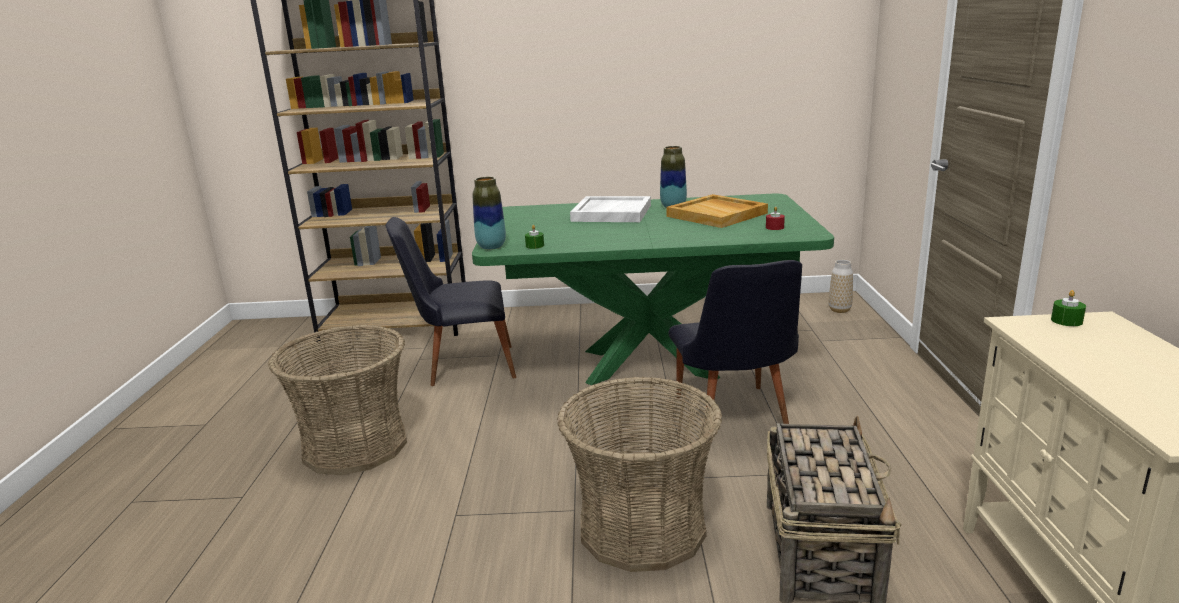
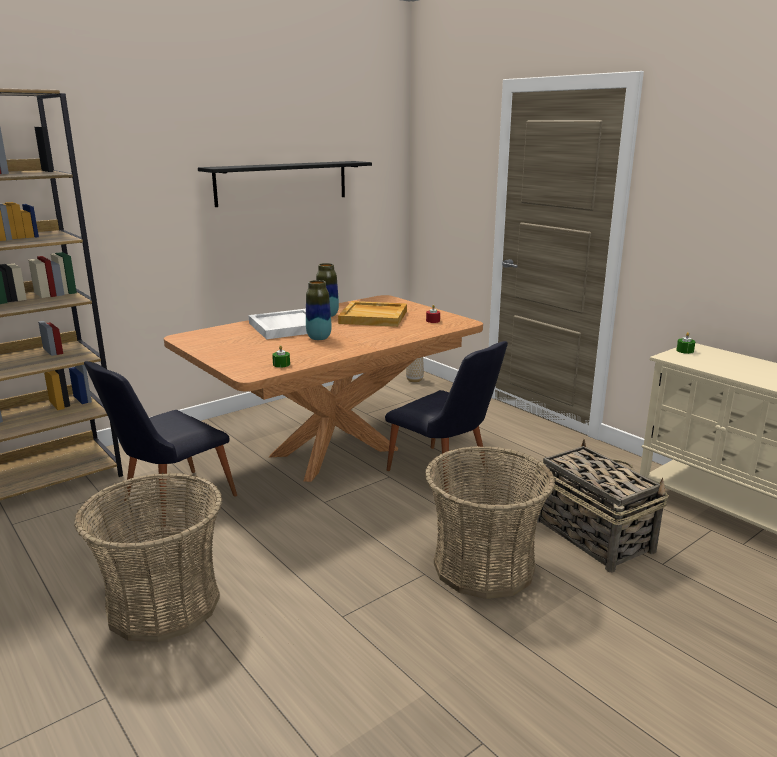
camera: 40 degrees left, 0 degrees up
(491, 247) = (243, 372): vase -> vase (319, 338)
(648, 363) = (333, 452): green dining table -> brown dining table
(683, 54) = (282, 183): none -> black shelf

